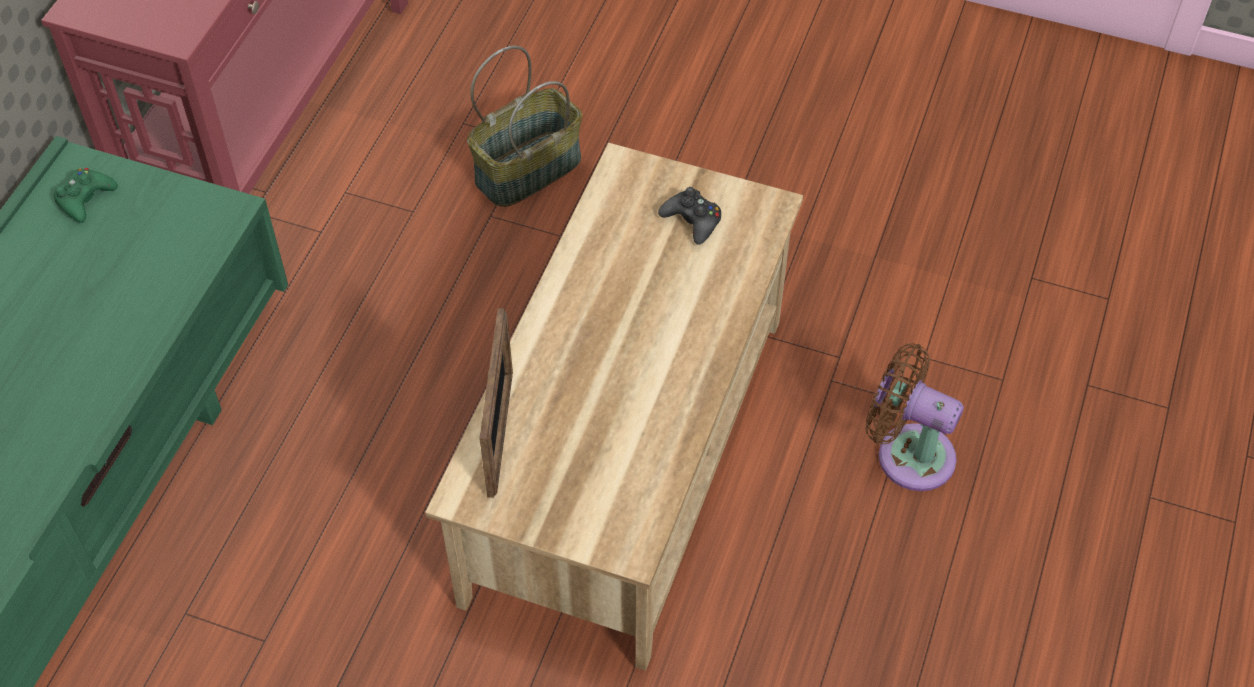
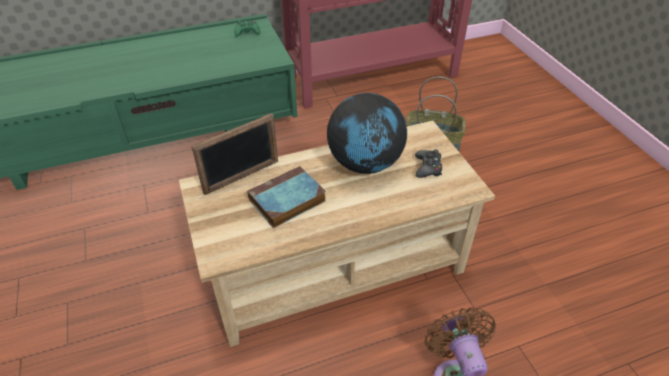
camera: 50 degrees right, 10 degrees down
(601, 411) = (286, 201): none -> book
(617, 278) = (365, 163): none -> globe

